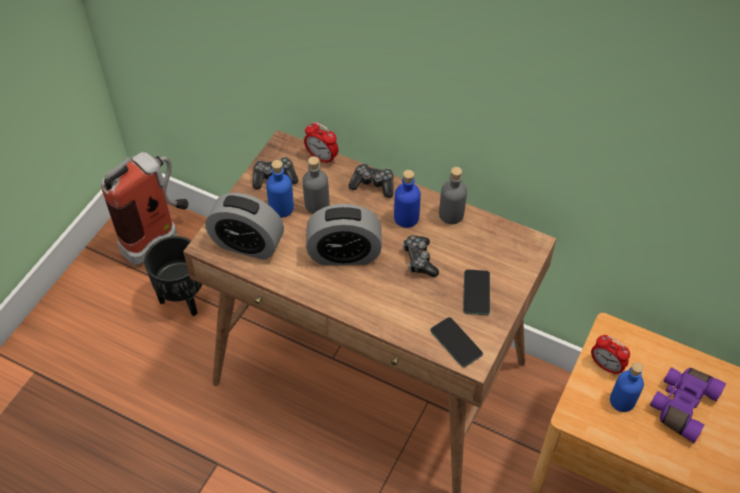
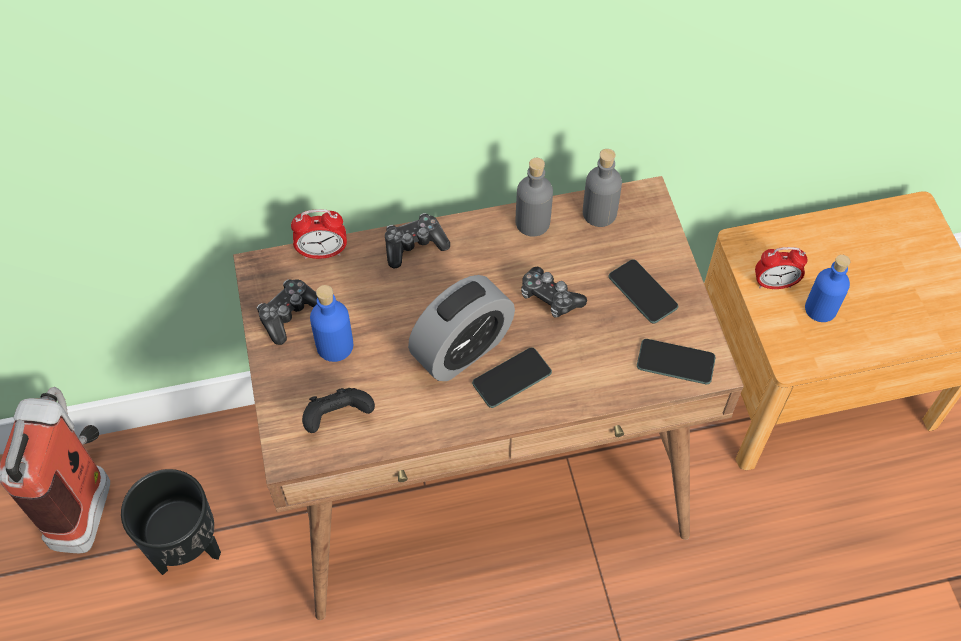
camera: 40 degrees left, 5 degrees up
(247, 244) = (338, 418): alarm clock -> black game controller
(317, 204) = (372, 312): grey bottle -> grey bottle (599, 213)
(355, 286) = (512, 378): none -> phone
(406, 218) = (488, 259): blue bottle -> none
(681, 405) = (873, 273): purple binoculars -> none

